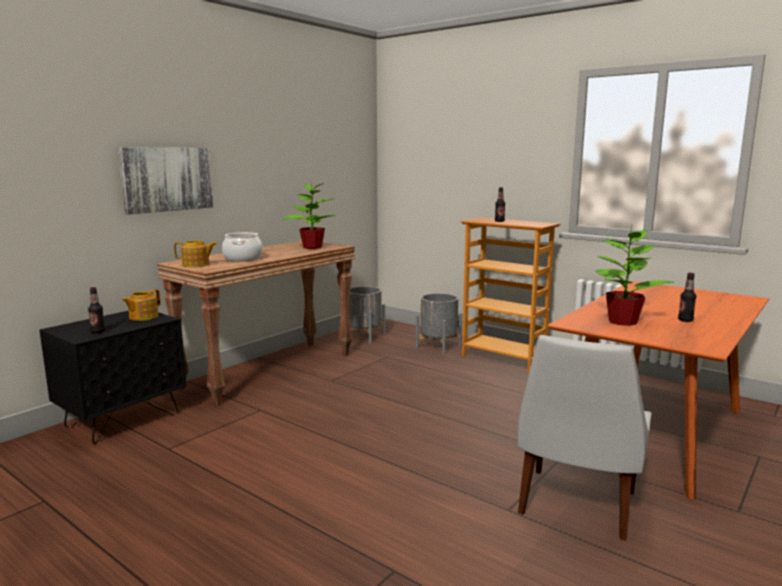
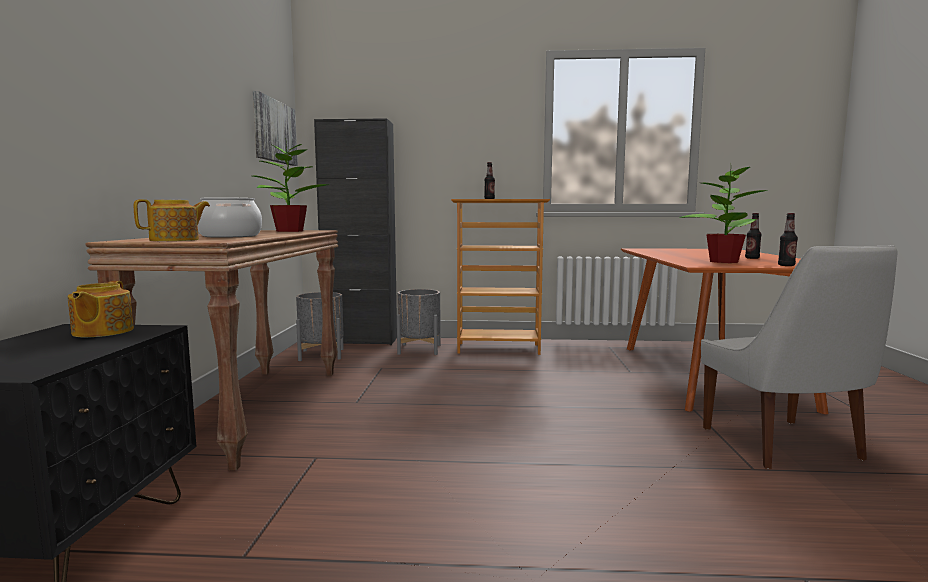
camera: 35 degrees left, 5 degrees down
(98, 331) = (45, 359): bottle -> bottle (786, 265)
(167, 179) = (90, 98): picture -> picture (274, 131)
(408, 329) = (360, 340): none -> black cabinet

